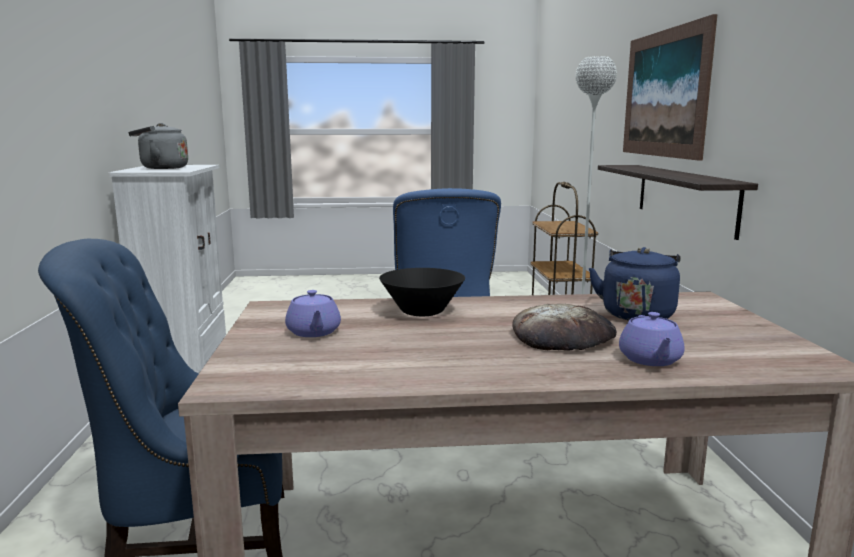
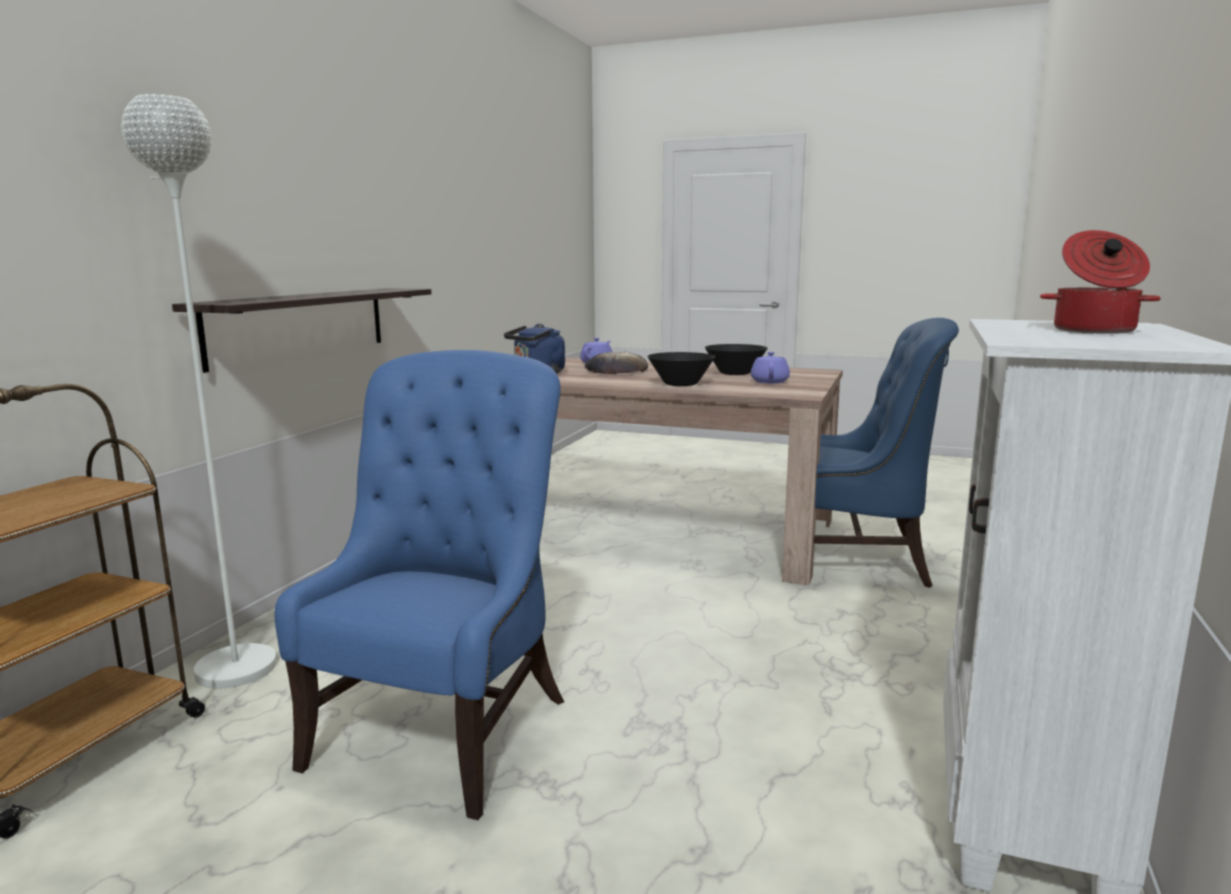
camera: 155 degrees left, 0 degrees up
(161, 168) = (1093, 330): grey kettle -> cooking pot
(377, 352) = (735, 373): none -> black bowl
(664, 94) = (221, 189): picture -> none

